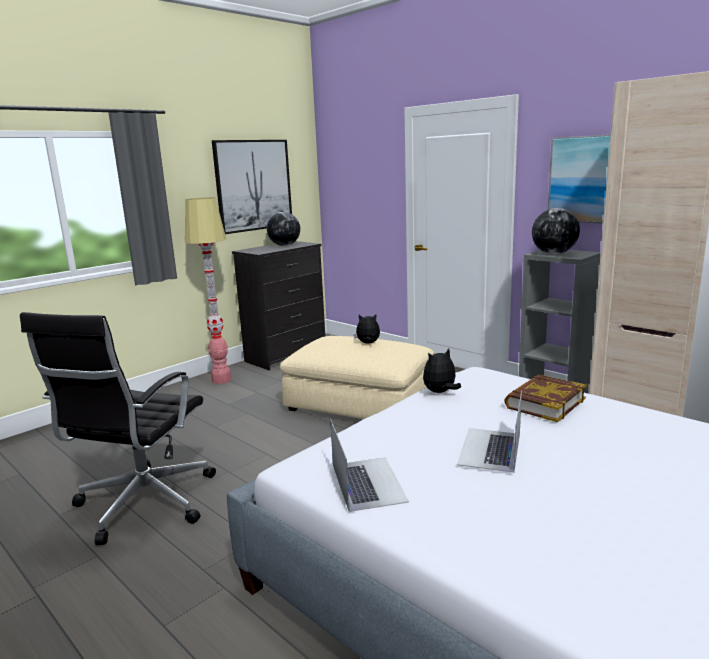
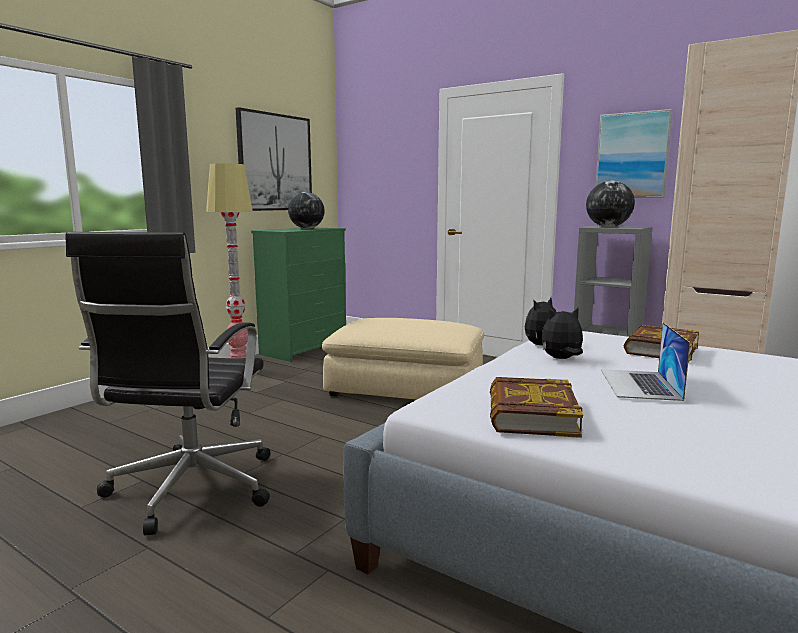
camera: 10 degrees left, 5 degrees down
(287, 355) = (305, 349): black dresser -> green dresser
(368, 343) = (416, 321): plush toy -> plush toy (561, 359)
(368, 482) = (531, 414): laptop -> book

